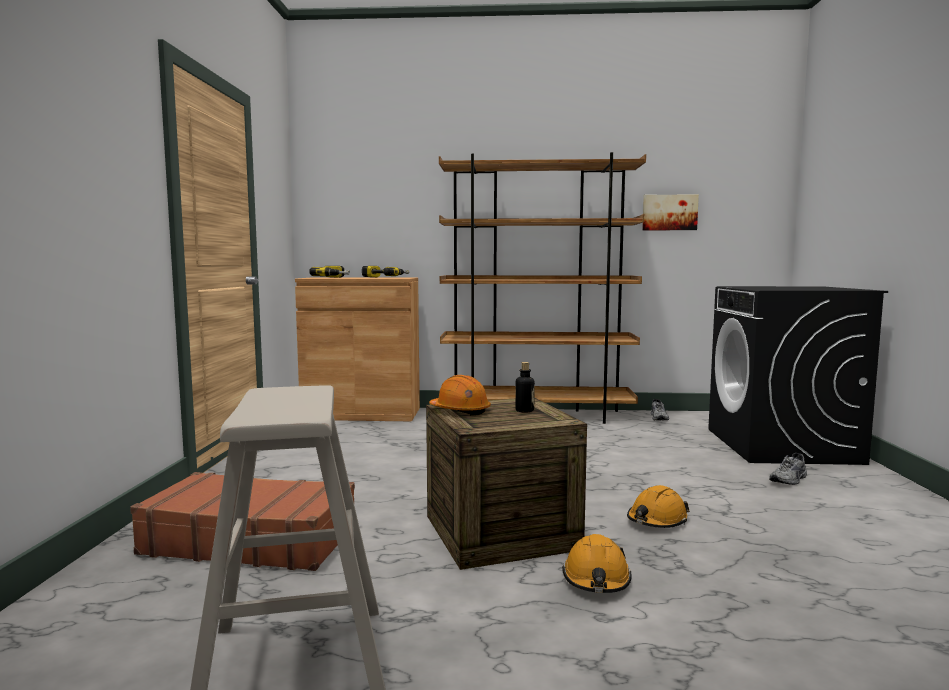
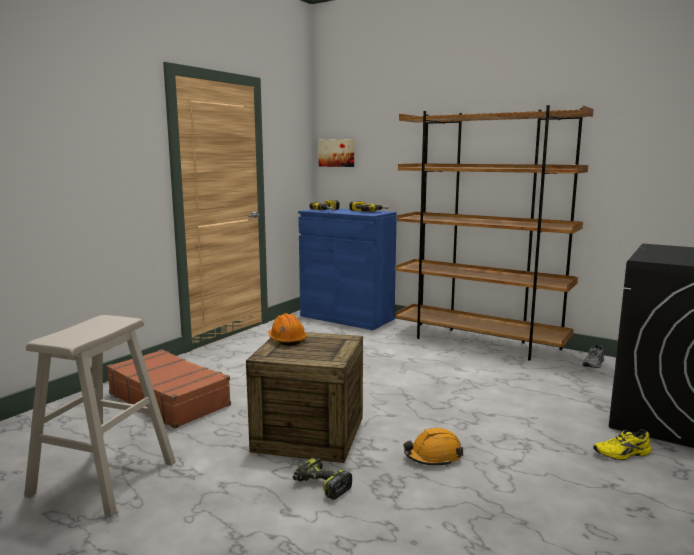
camera: 30 degrees right, 5 degrees up
(362, 414) = (346, 317): brown cabinet -> blue cabinet
(524, 410) = (328, 347): bottle -> none
(596, 579) = (320, 486): orange hard hat -> power drill
(669, 212) = (631, 159): picture -> picture (337, 153)
(790, 480) = (623, 454): grey shoe -> yellow shoe

